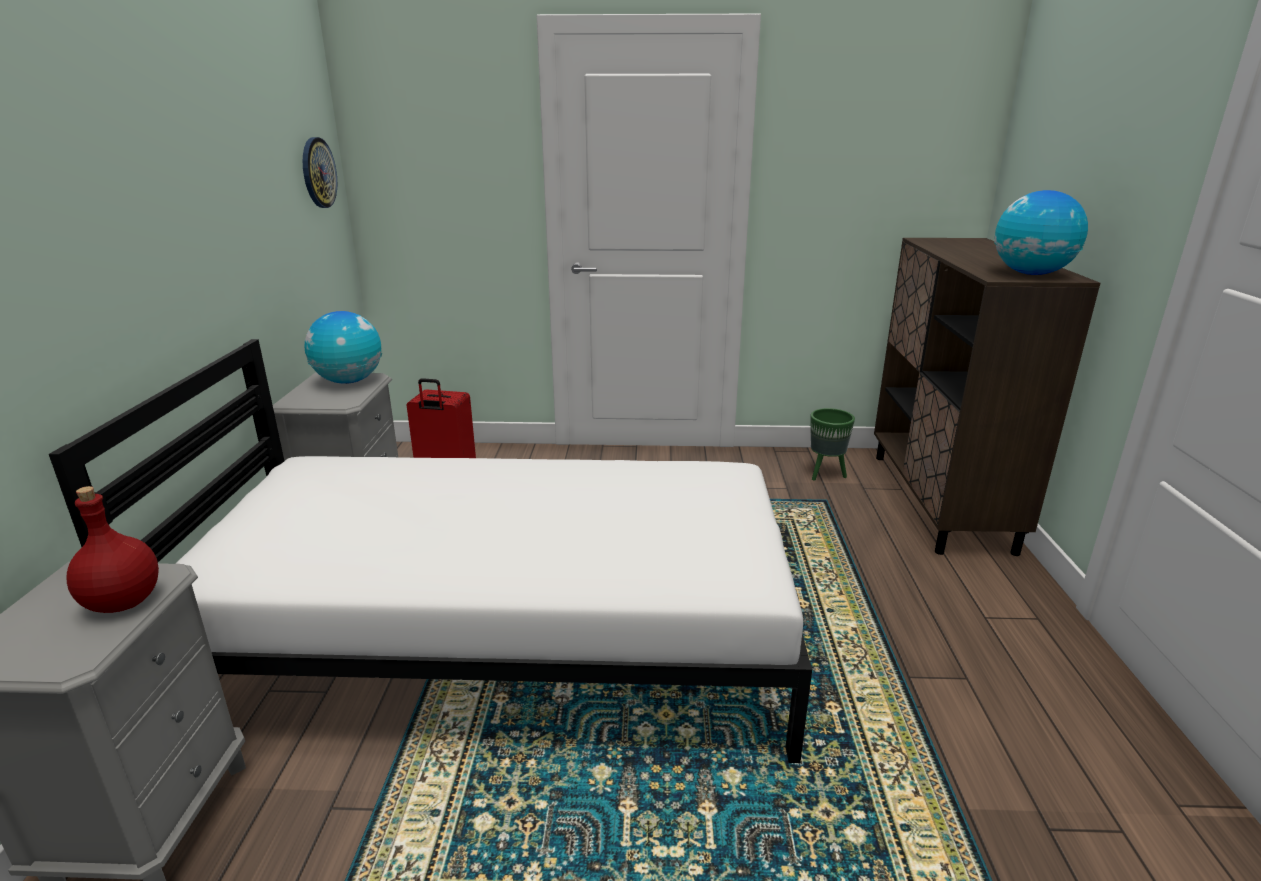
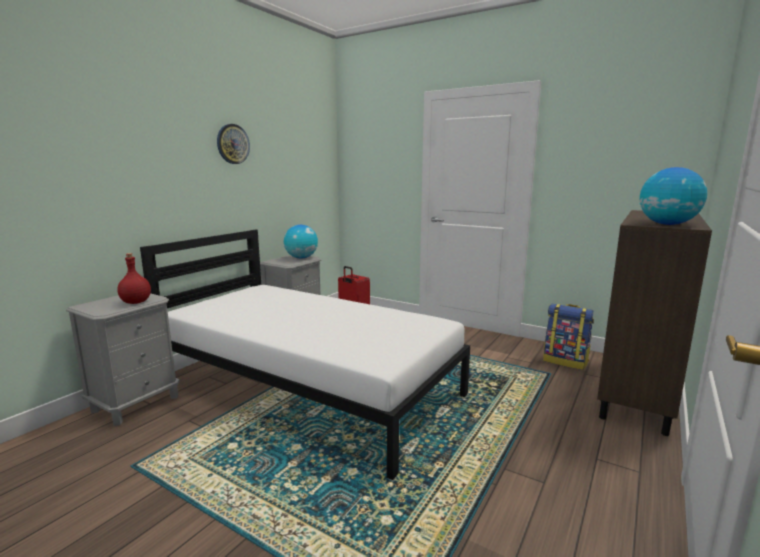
camera: 30 degrees right, 10 degrees down
(318, 173) = (319, 167): wall clock -> wall clock (232, 144)
(825, 474) = (565, 361): green planter -> backpack

